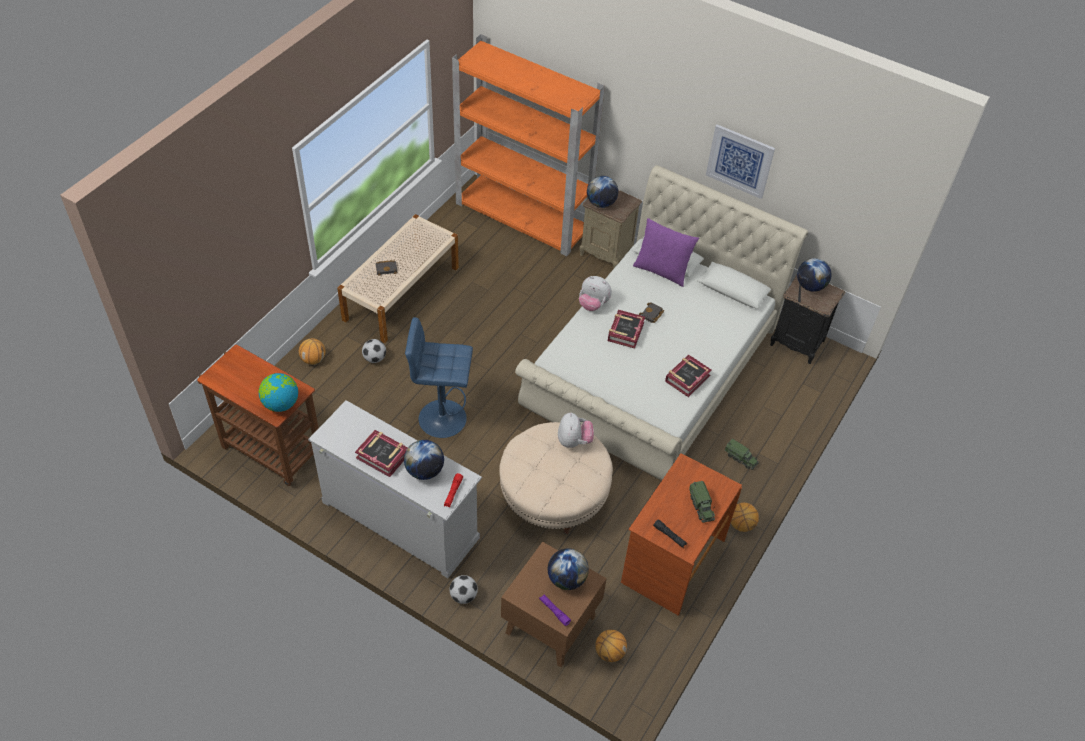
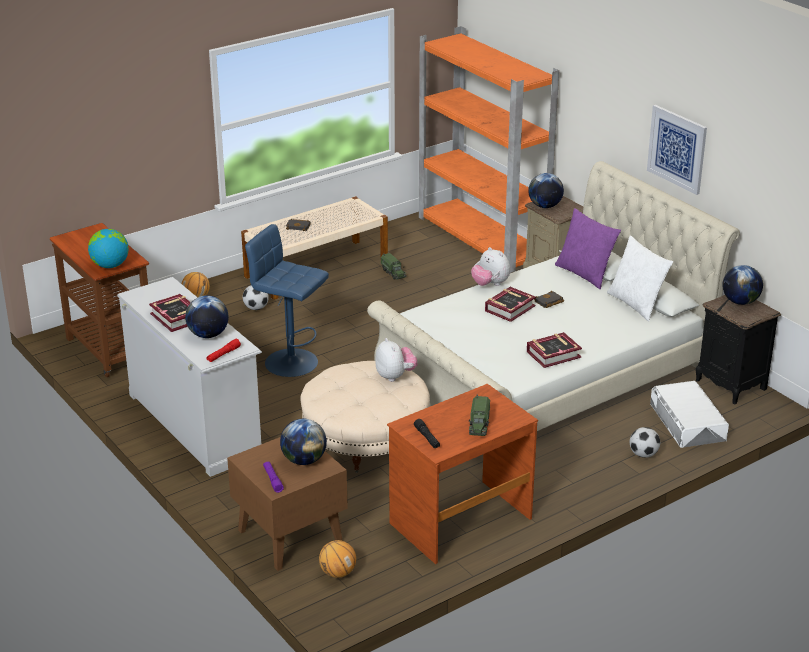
camera: 25 degrees right, 20 degrees down
(463, 596) = (216, 493): football -> football (643, 454)
(574, 441) = (395, 376): plush toy -> plush toy turned 45 degrees counterclockwise
(719, 297) = (636, 304): none -> white pillow
(740, 458) = (597, 460): toy truck -> toy truck (393, 273)
(741, 524) = (560, 511): basketball -> none
(786, 394) = (688, 422): none -> white storage box

